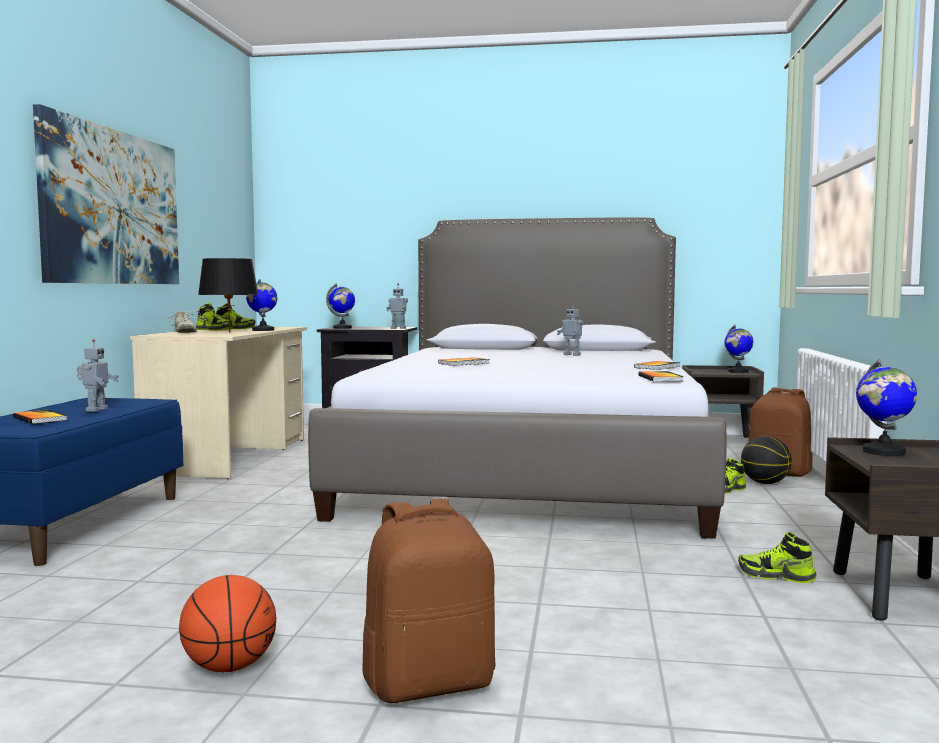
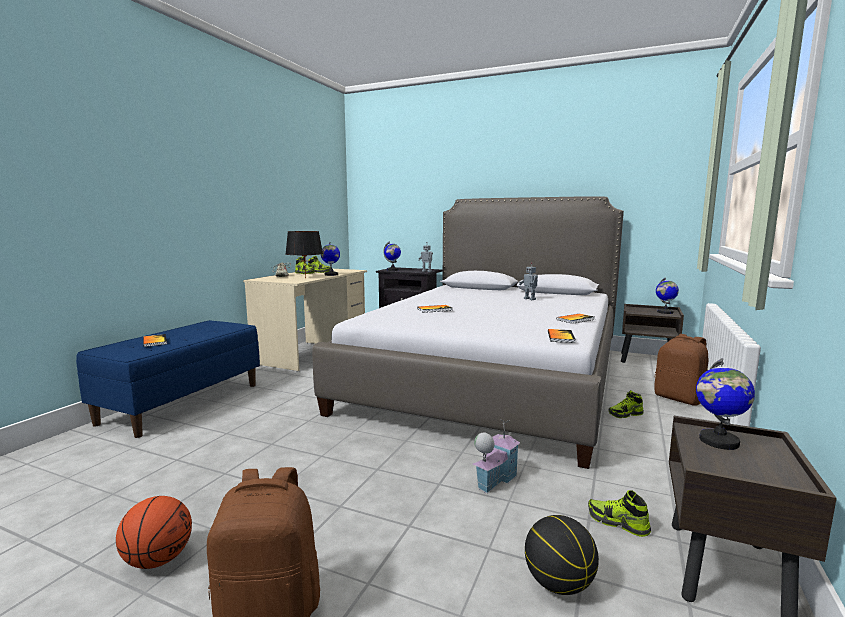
camera: 15 degrees right, 5 degrees up
(95, 410) = (195, 334): toy robot -> none
(113, 207) = (230, 201): picture -> none
(611, 557) = (494, 479): none -> toy house
(765, 483) = (662, 409): basketball -> basketball (559, 583)

